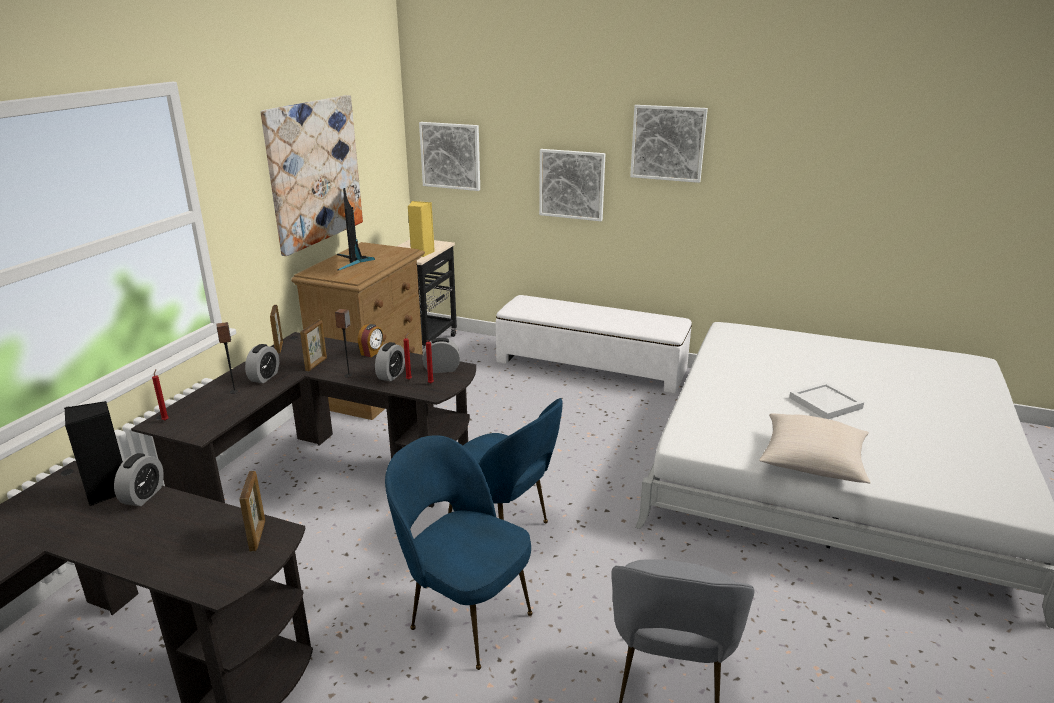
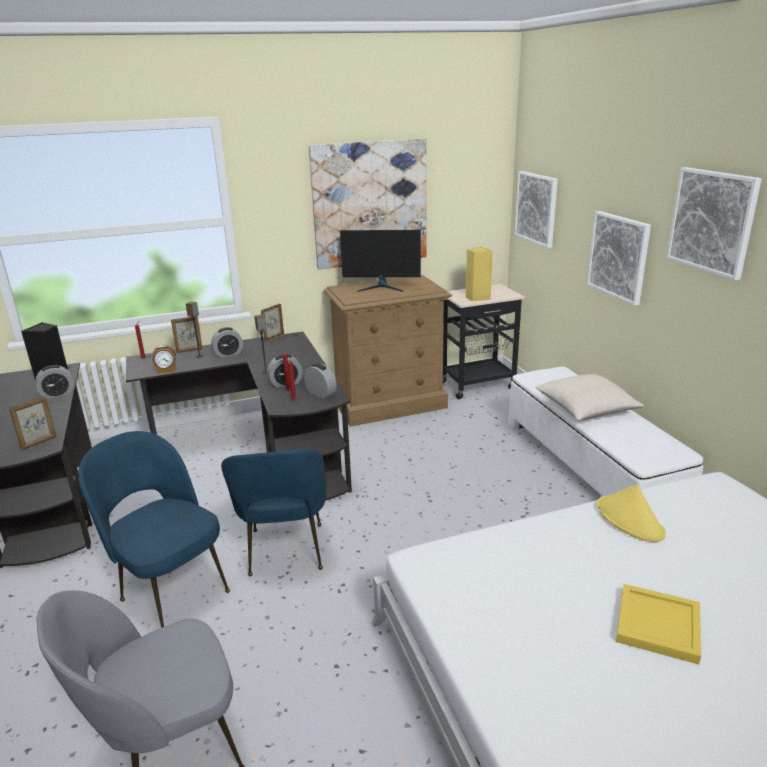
camera: 50 degrees right, 0 degrees up
(316, 364) = (267, 357): picture frame -> picture frame (189, 350)
(353, 261) = (382, 287): monitor -> monitor turned 120 degrees counterclockwise
(372, 352) = (310, 363): alarm clock -> alarm clock (166, 370)
(464, 616) = (170, 592): blue chair -> blue chair turned 45 degrees counterclockwise
(729, 364) = (630, 520): none -> yellow hat
(812, 462) = (502, 668): beige pillow -> beige pillow (586, 409)
(826, 403) = (659, 626): white tray -> yellow tray

